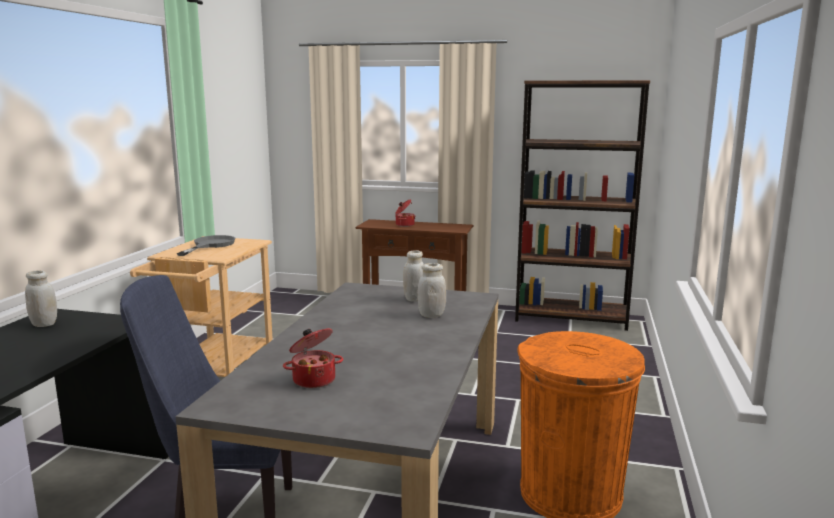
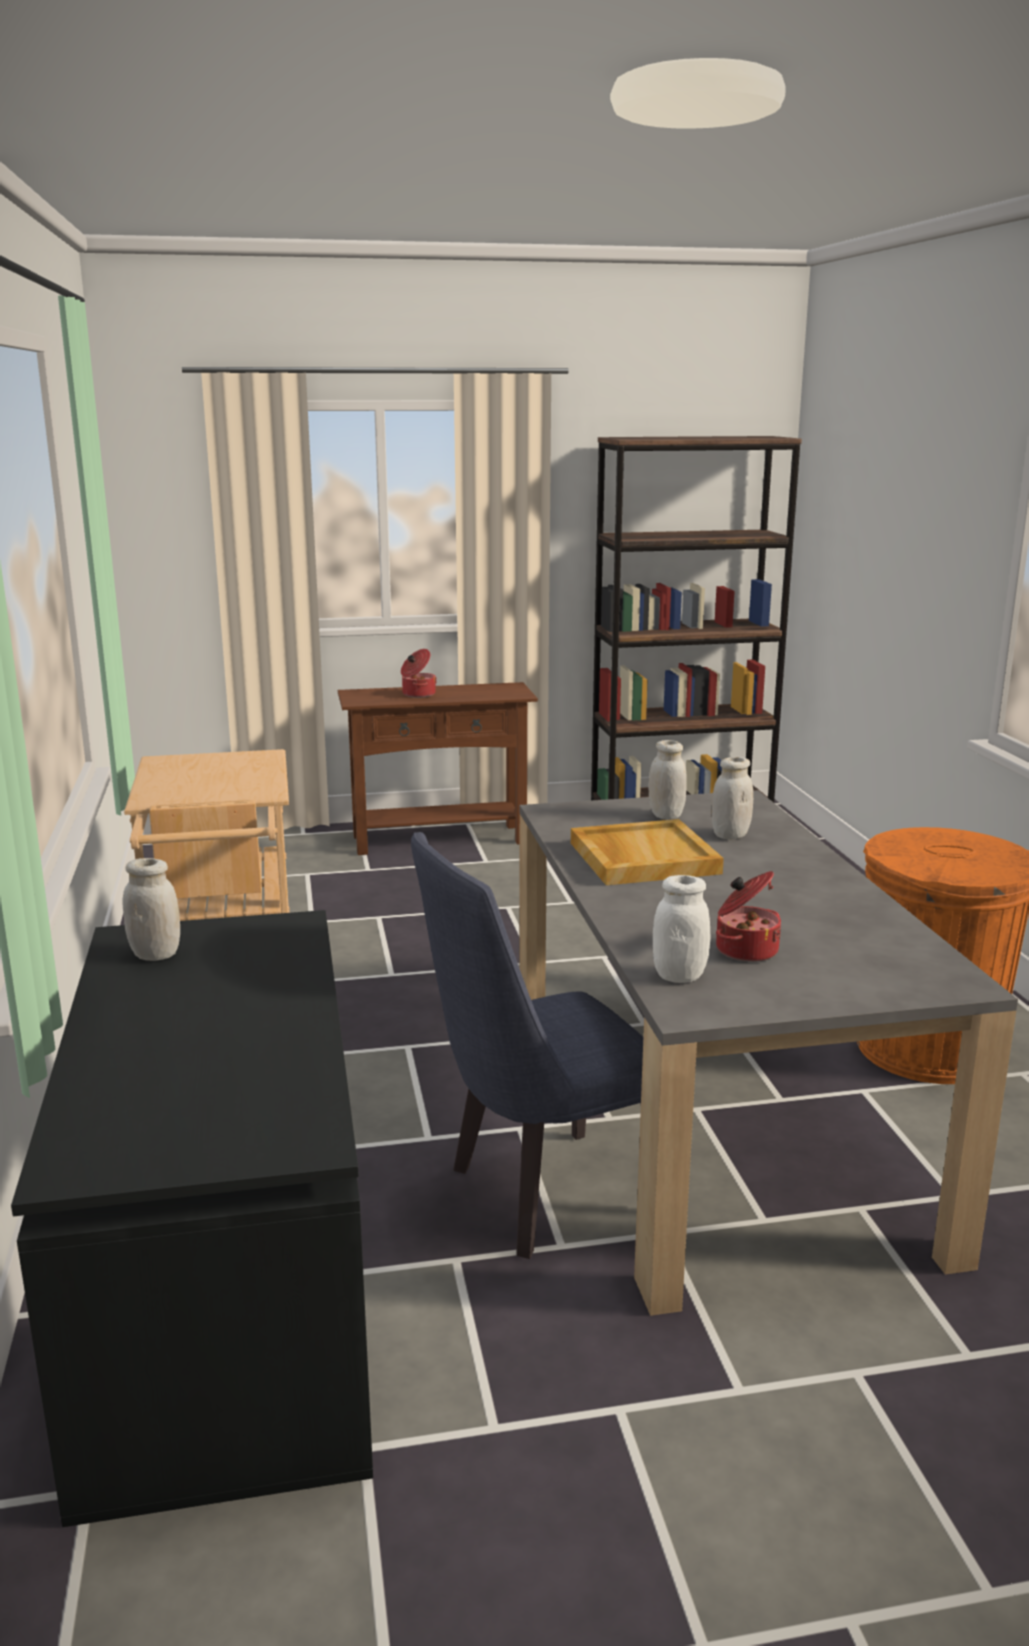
camera: 25 degrees left, 5 degrees up
(210, 245) = (201, 772): grey frying pan -> none
(248, 386) = (679, 976): none -> white jar
(356, 319) = (642, 858): none -> beige tray

